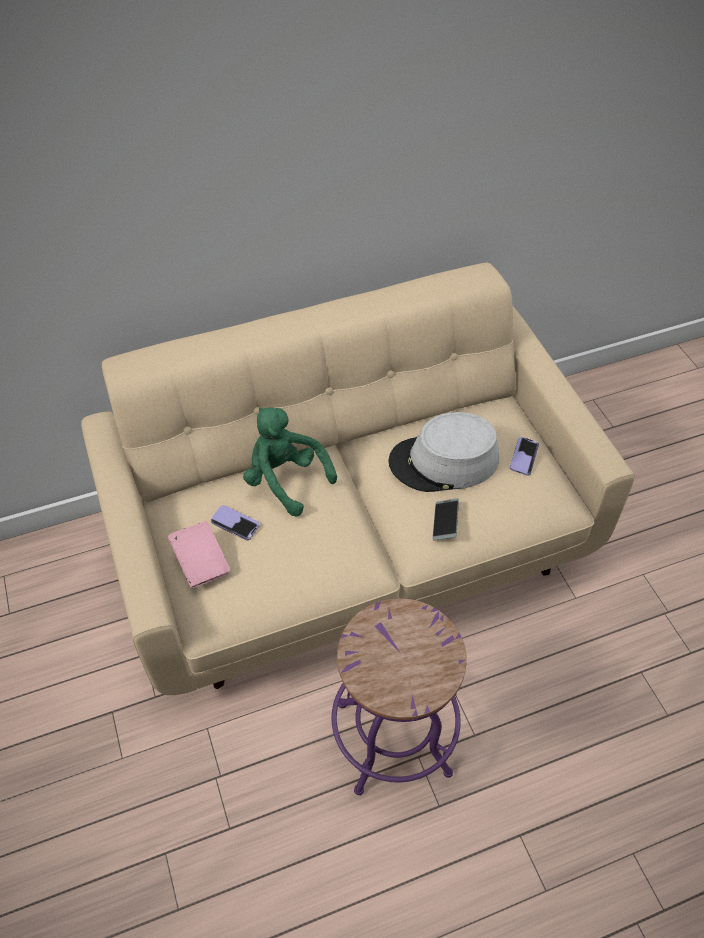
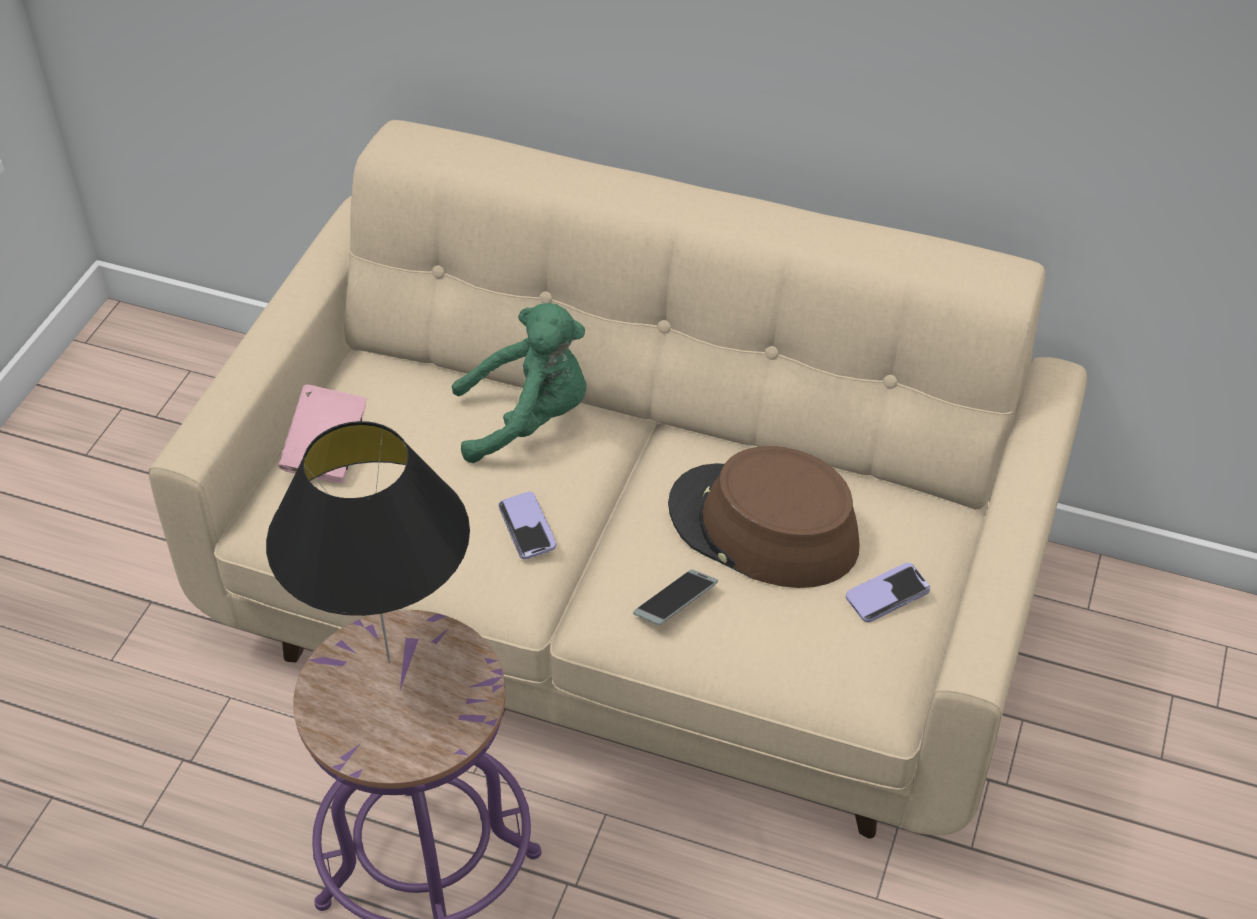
camera: 40 degrees right, 5 degrees down
(235, 523) = (412, 432): phone -> phone (527, 527)
(285, 480) = (528, 419): green plush toy -> green plush toy turned 90 degrees clockwise
(381, 643) = (390, 661): none -> black table lamp
(444, 462) = (762, 528): grey hat -> brown hat

